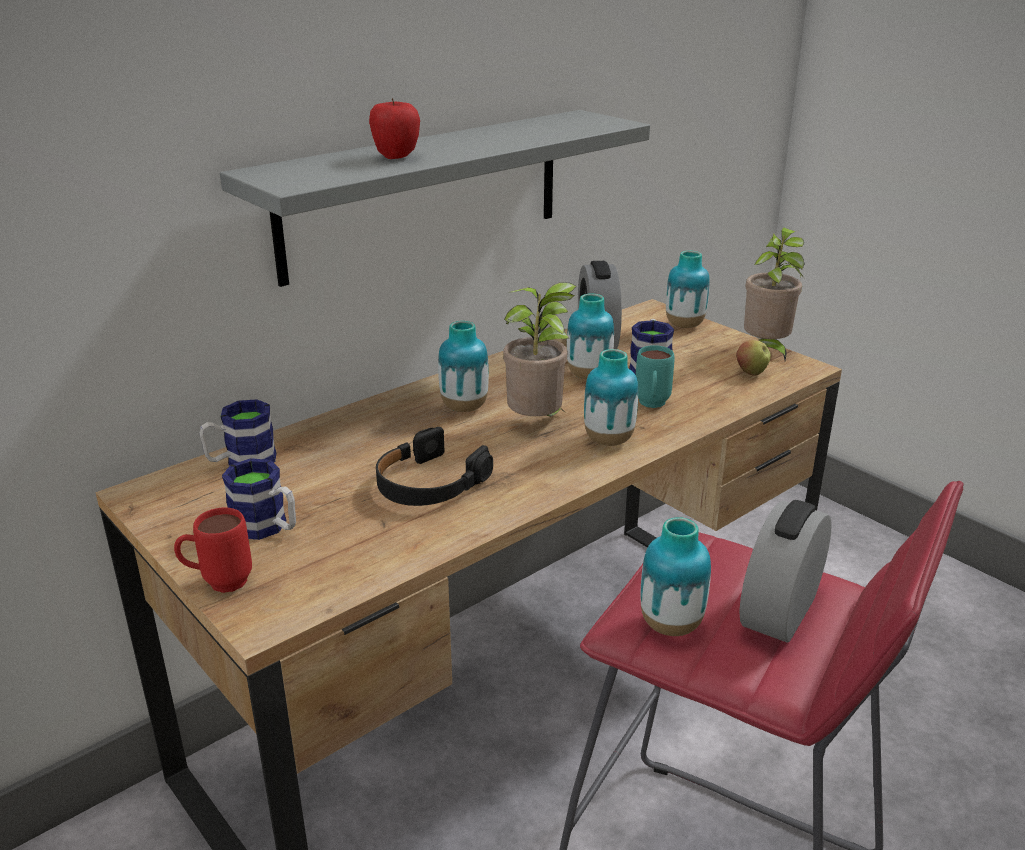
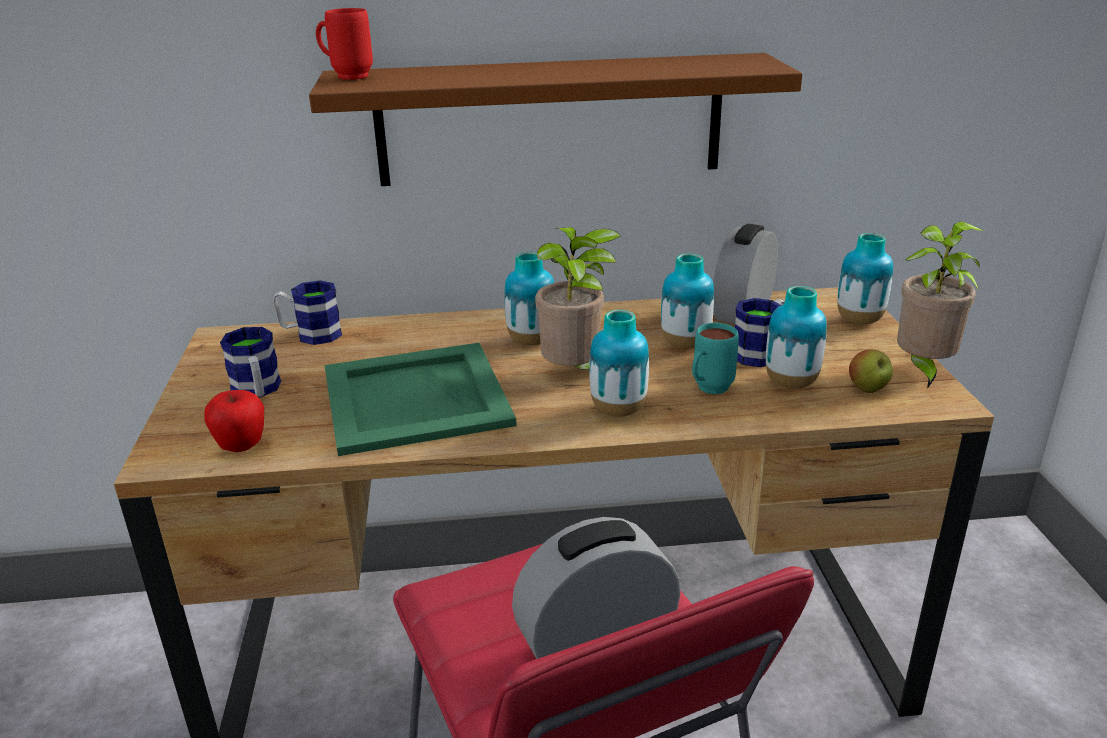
camera: 35 degrees right, 0 degrees up
(218, 583) = (173, 421): red mug -> red mug (346, 76)
(396, 157) = (477, 75): apple -> apple (241, 447)
(424, 193) = (550, 120): grey shelf -> brown shelf
(429, 483) = (413, 397): black headphones -> green tray
(671, 625) = (475, 608): vase -> vase (791, 383)

